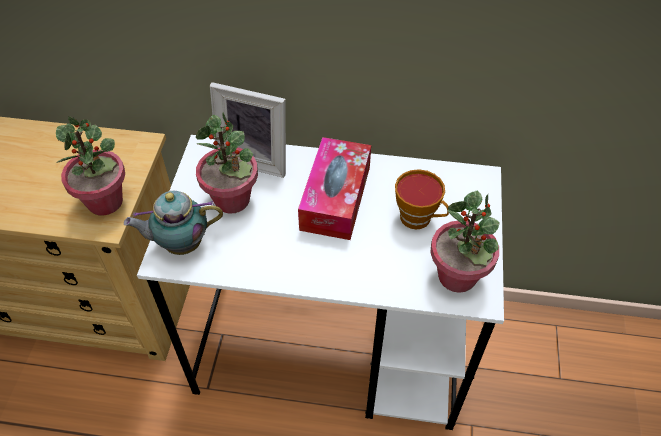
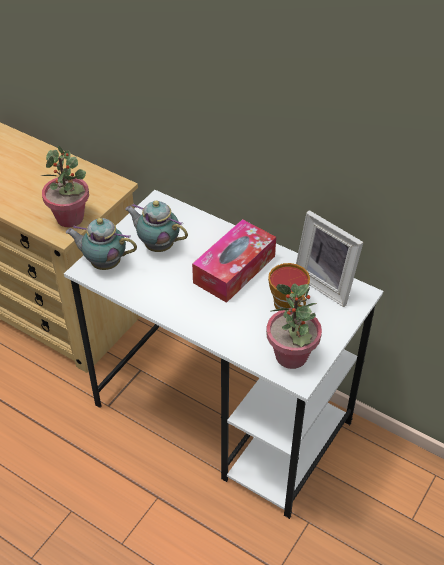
camera: 25 degrees right, 5 degrees down
(232, 200) = (157, 245): potted plant -> teapot
(256, 158) = (192, 221): picture frame -> picture frame (327, 283)

